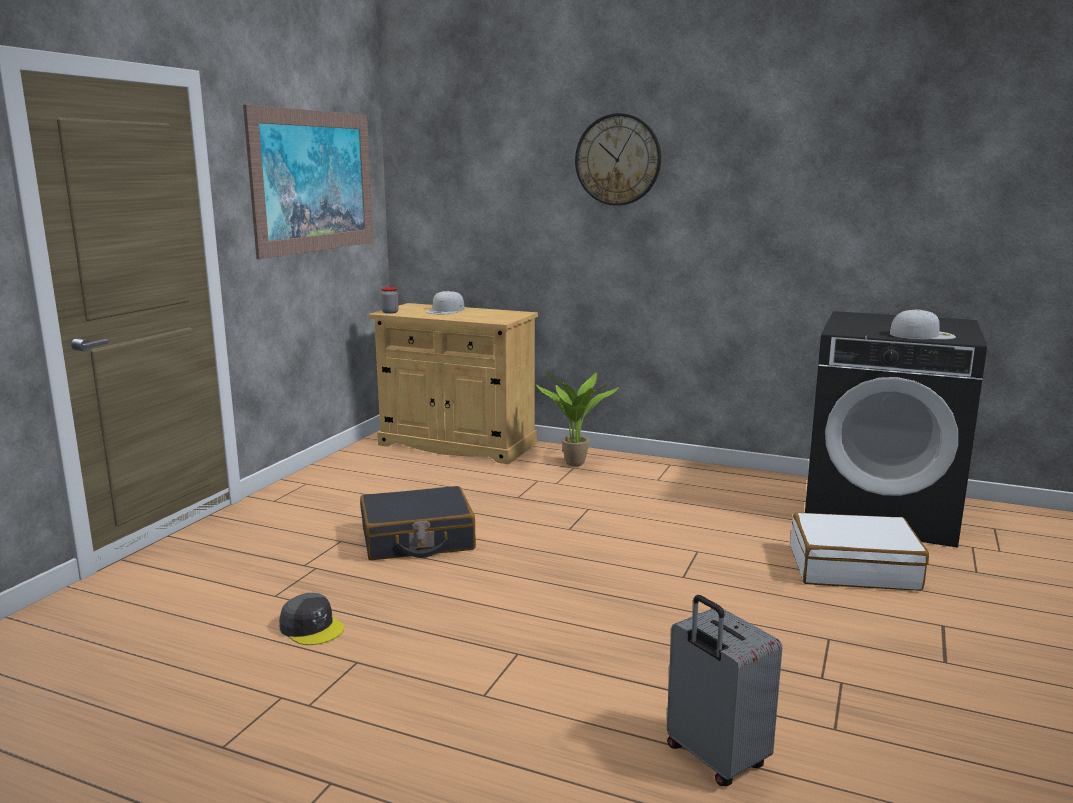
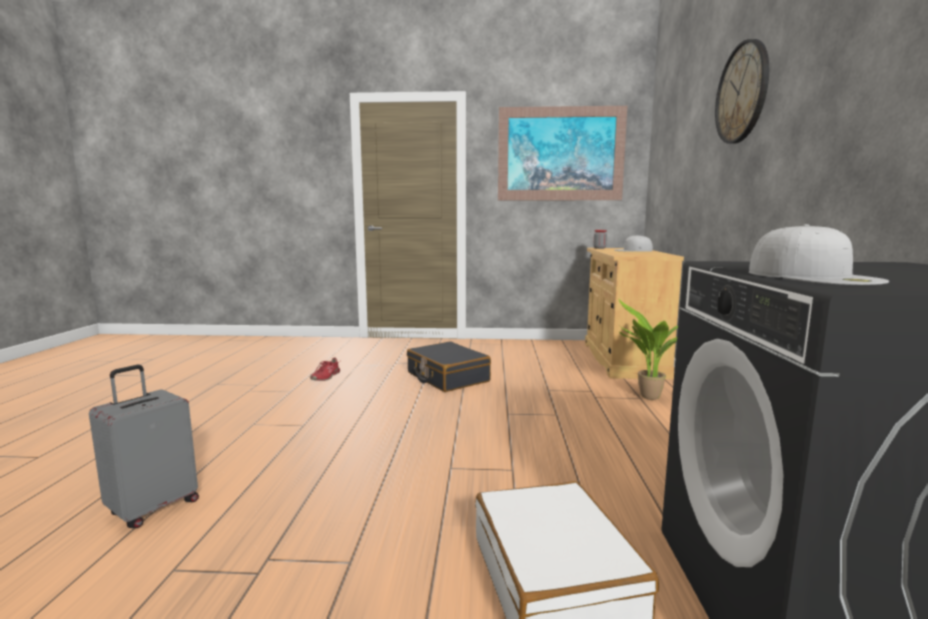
camera: 70 degrees right, 5 degrees down
(312, 627) = (325, 377): grey cap -> red shoe

